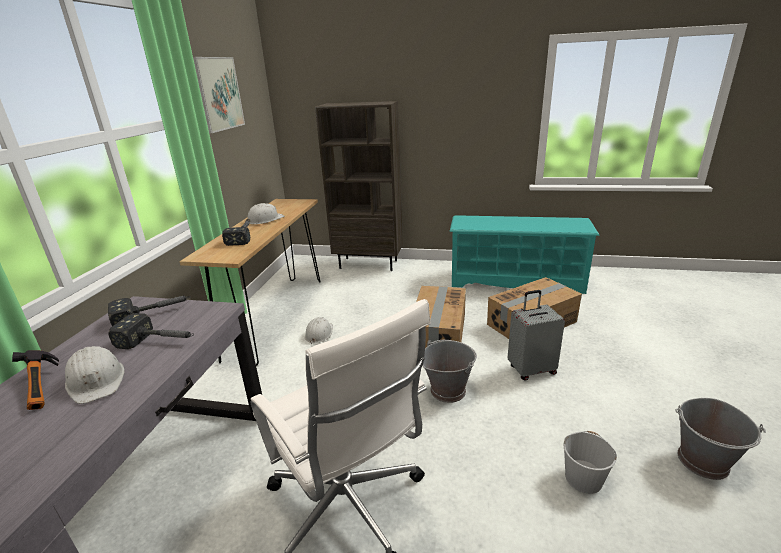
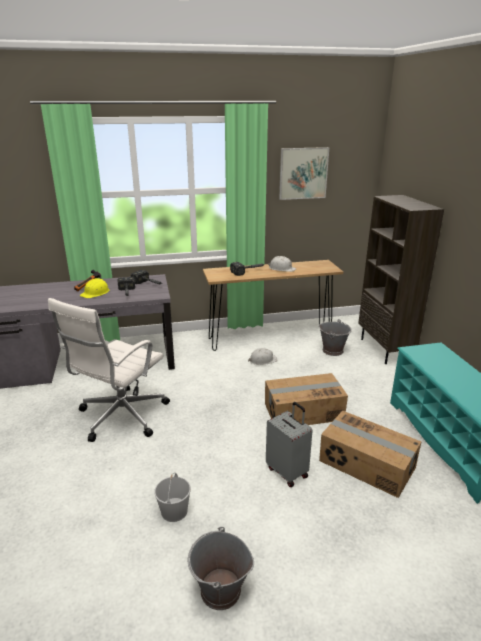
camera: 65 degrees right, 0 degrees up
(96, 380) = (95, 293): white hard hat -> yellow hard hat
(447, 390) = (234, 431): grey bucket -> grey bucket (333, 350)

